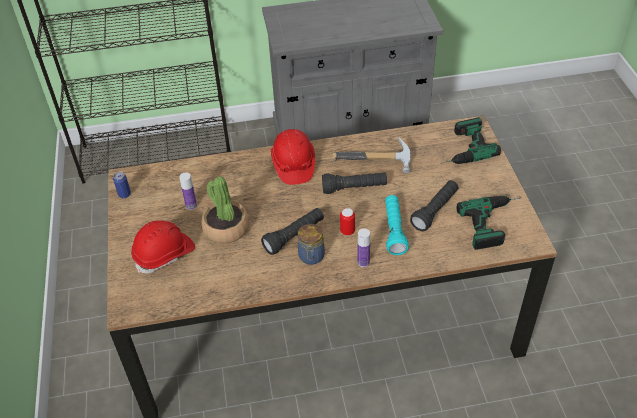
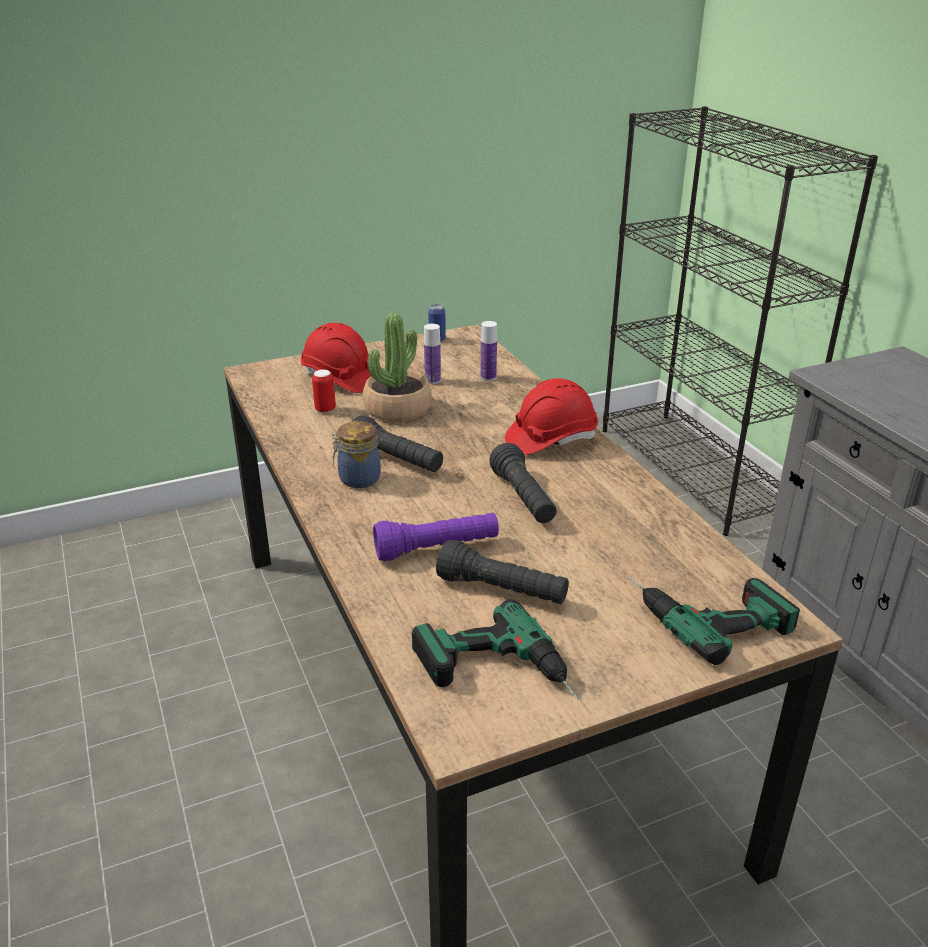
camera: 75 degrees right, 15 degrees down
(347, 231) = (421, 503): can -> can (325, 409)
(363, 262) = (356, 526): bottle -> bottle (488, 377)
(375, 164) = (595, 512): hammer -> none
(394, 230) = (437, 549): turquoise flashlight -> purple flashlight

